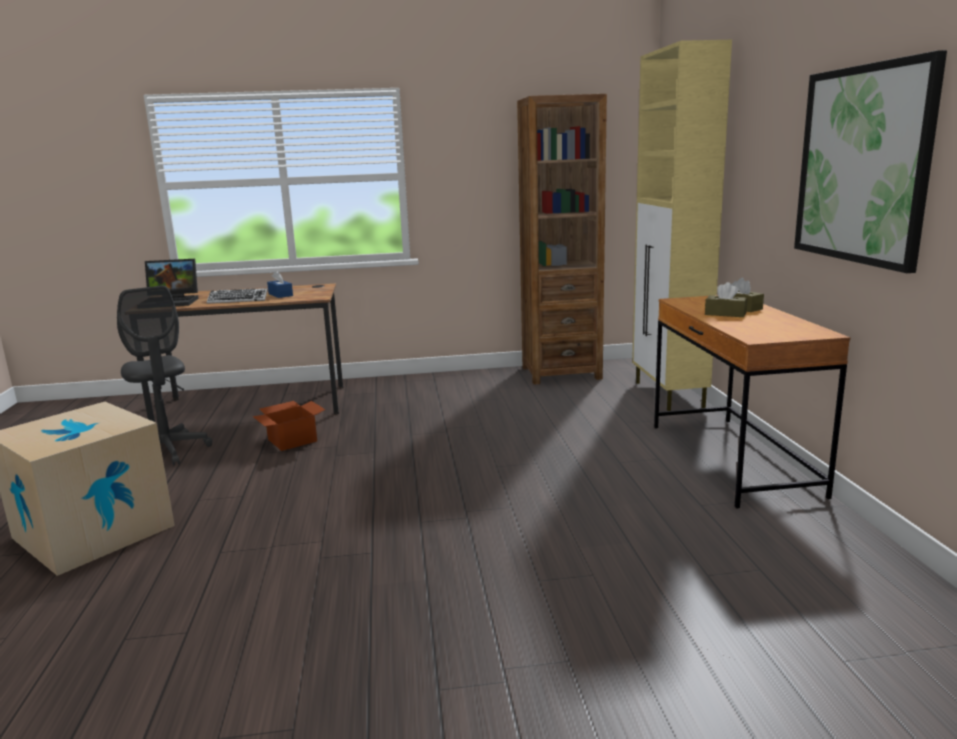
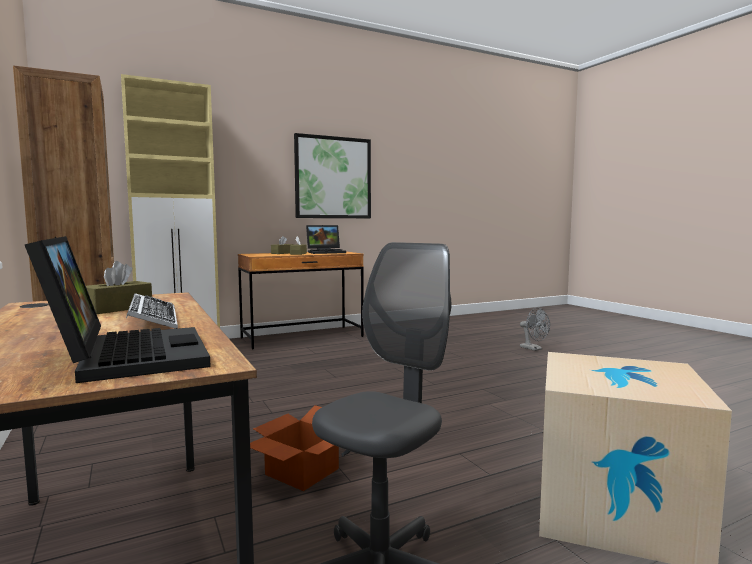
camera: 110 degrees left, 10 degrees down
(280, 295) = (118, 308): blue tissue box -> brown tissue box
(571, 714) = (534, 349): none -> grey fan
(775, 326) = (326, 252): none -> laptop

